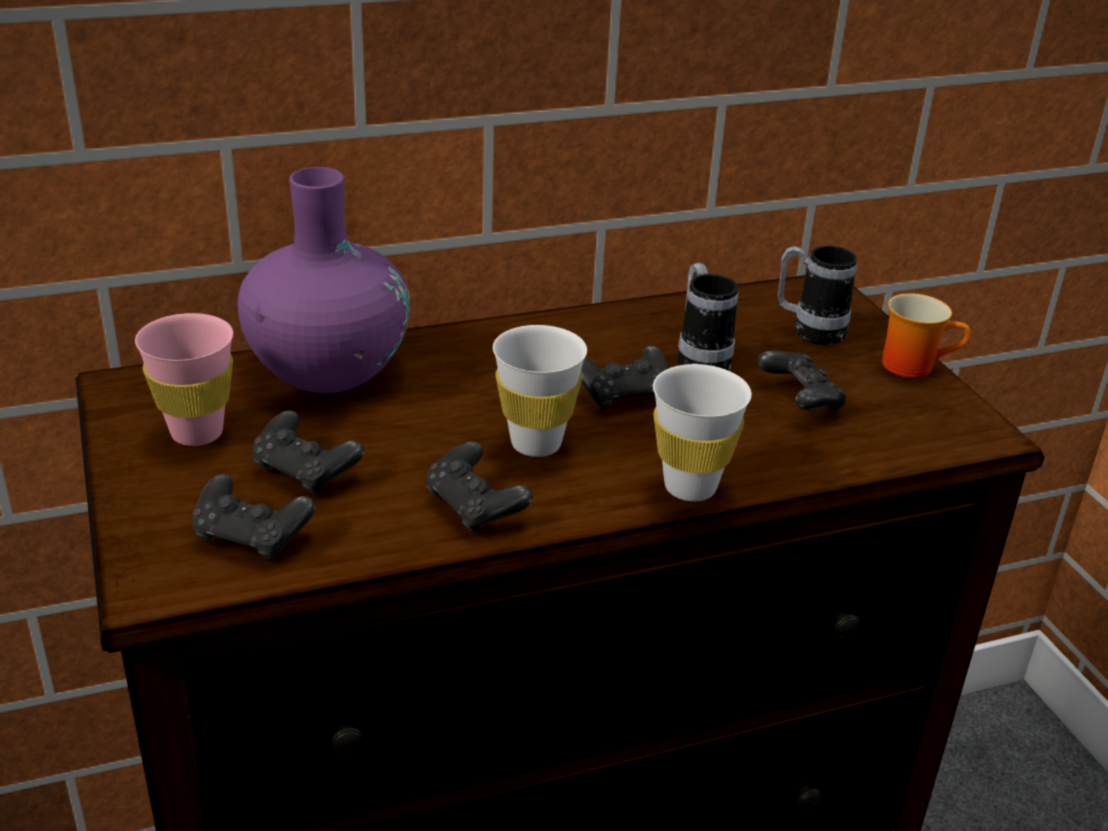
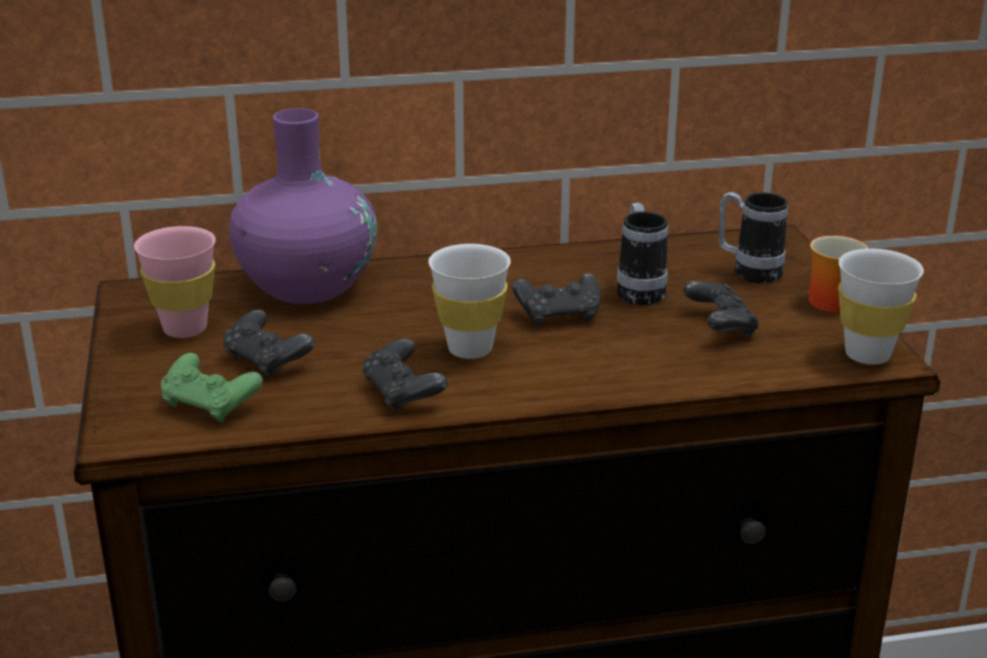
camera: 10 degrees right, 5 degrees down
(252, 537) = (210, 405): black game controller -> green game controller
(690, 487) = (596, 388): white cup -> white cup (867, 354)

